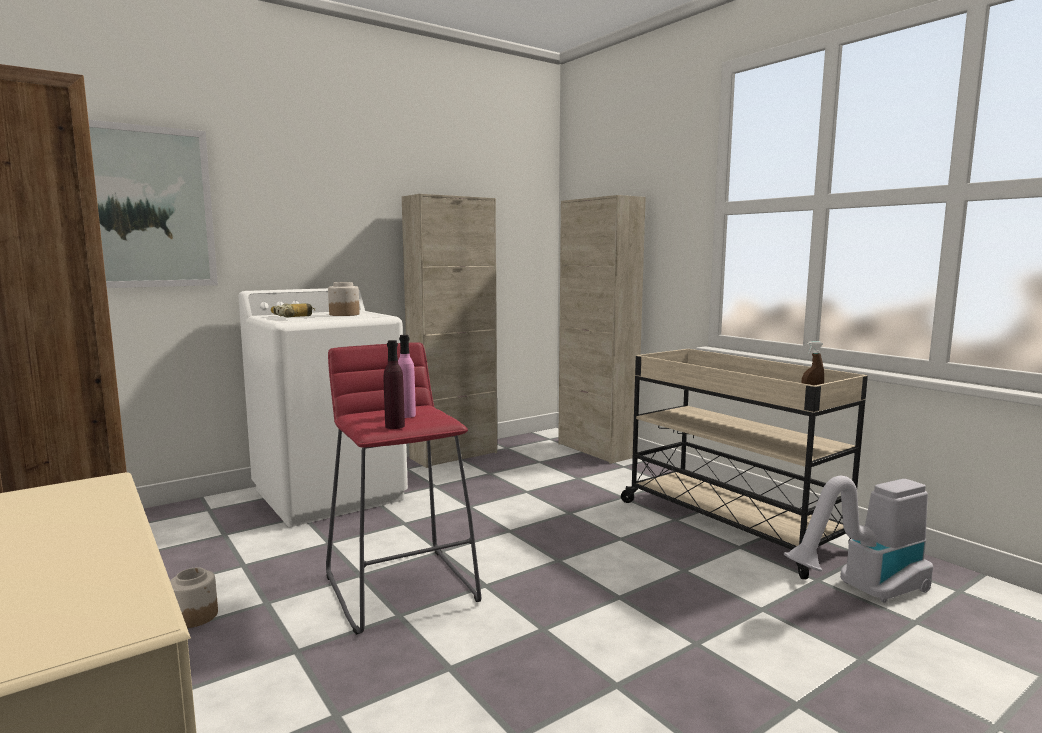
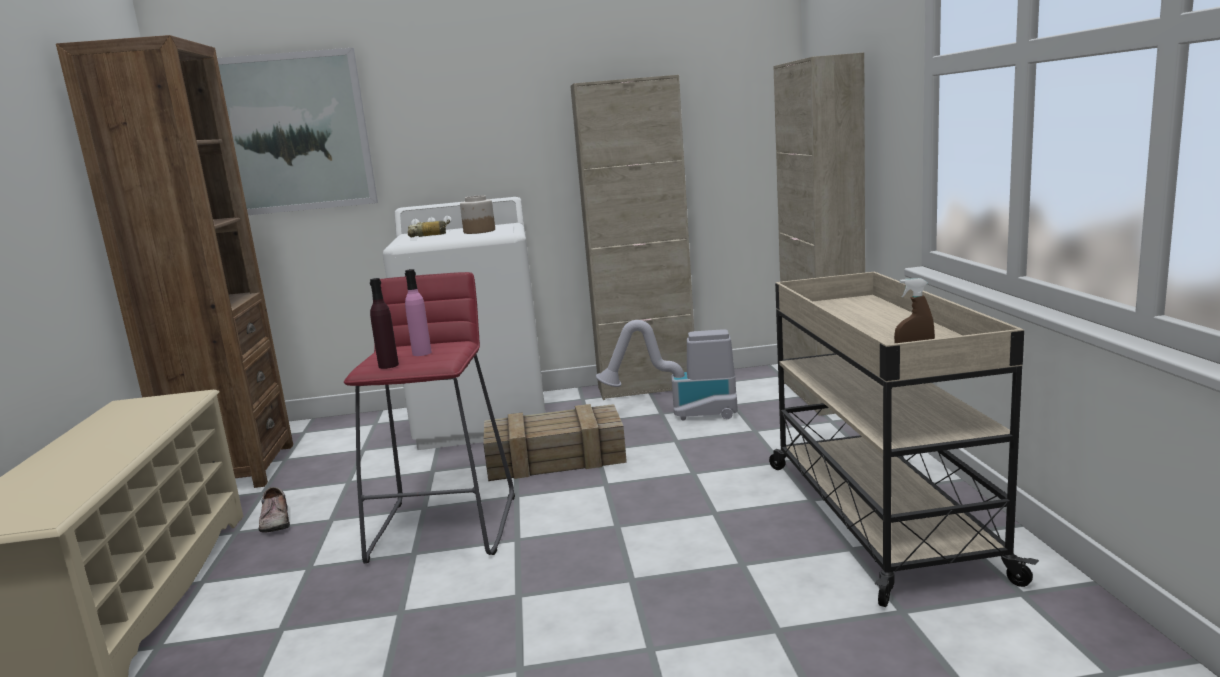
camera: 30 degrees right, 5 degrees up
(195, 616) = (274, 521): jar -> shoe
(442, 516) = (557, 458): none -> crate
(863, 593) = (946, 642): vacuum cleaner -> vacuum cleaner (681, 414)

